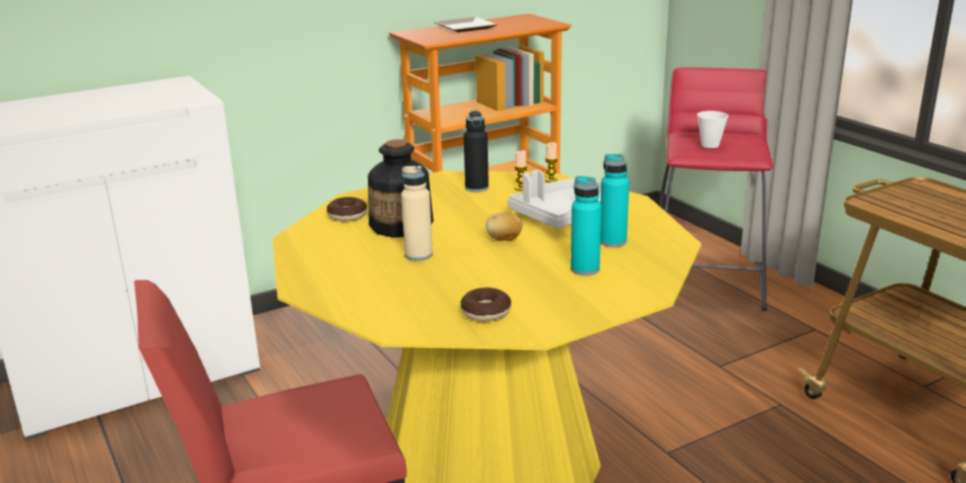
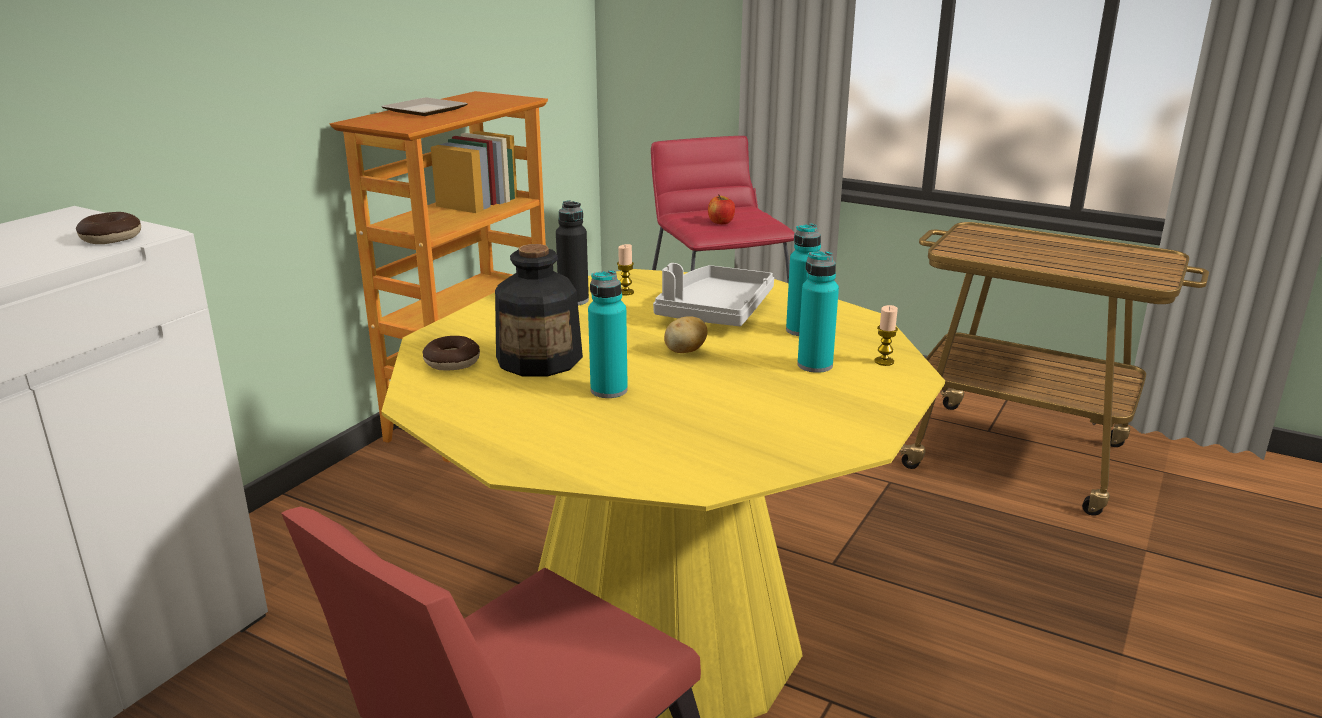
camera: 30 degrees left, 0 degrees up
(418, 255) = (609, 390): beige bottle -> turquoise bottle
(486, 312) = (777, 437): donut -> donut (111, 238)
(551, 180) = (647, 278): candle -> candle (884, 361)
(710, 145) = (721, 222): cup -> apple

